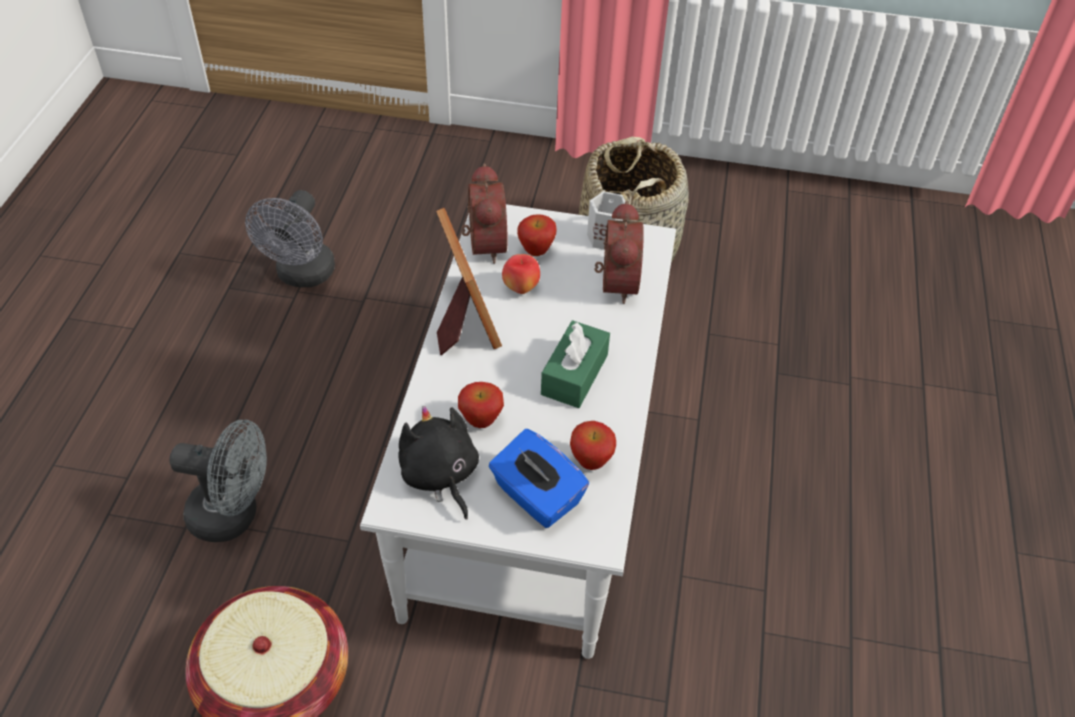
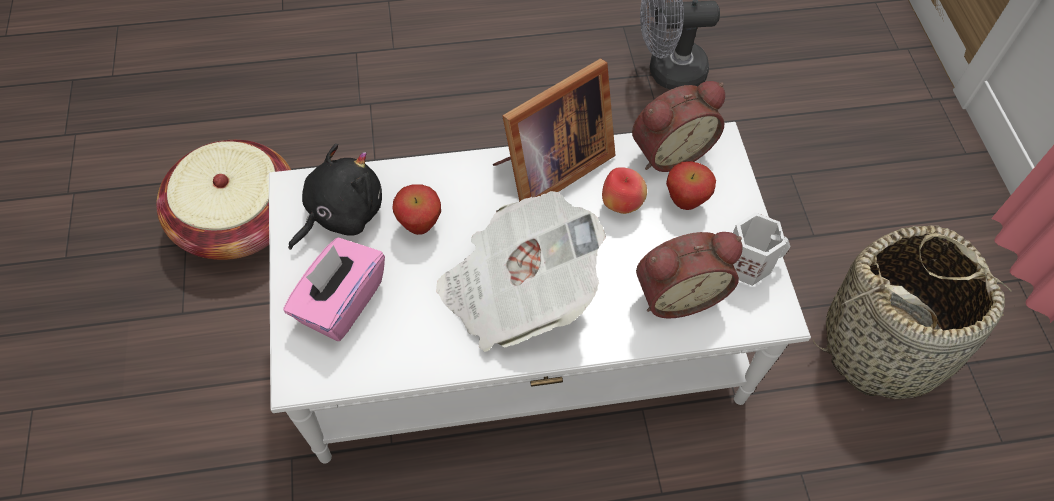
camera: 70 degrees right, 10 degrees up
(234, 515) = (382, 130): grey fan -> none
(536, 496) = (340, 302): blue tissue box -> pink tissue box
(574, 374) = (516, 291): green tissue box -> newspaper
(591, 462) = (400, 340): apple -> none

